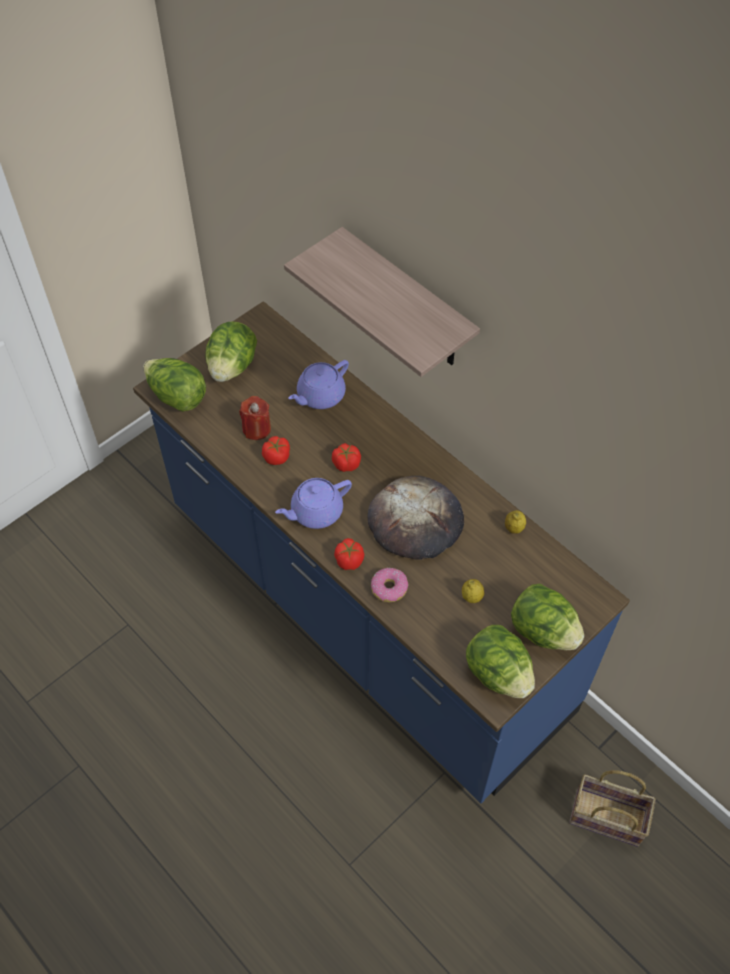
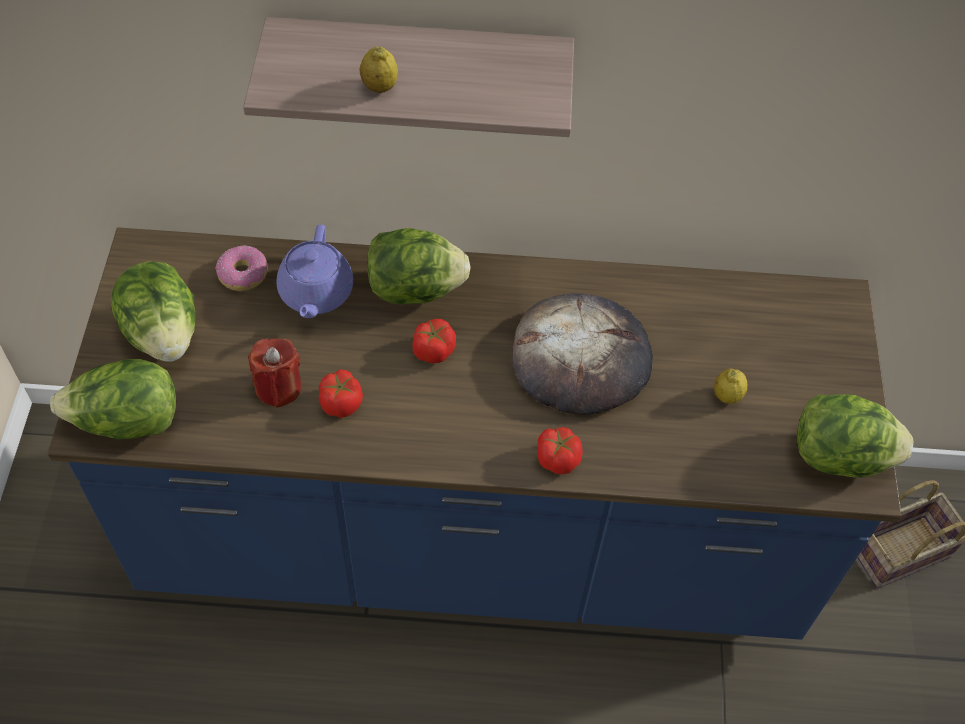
camera: 45 degrees left, 0 degrees up
(315, 512) = (458, 433): purple teapot -> none
(389, 588) = (635, 456): donut -> donut (243, 274)
(514, 528) = (687, 289): lemon -> lemon (379, 87)
(543, 630) = (830, 375): lettuce -> lettuce (414, 289)

